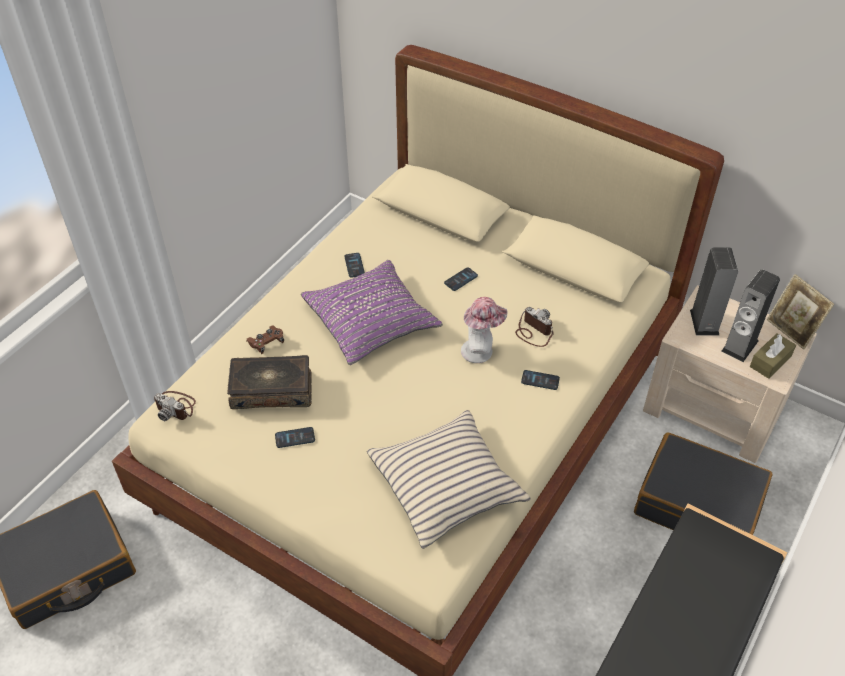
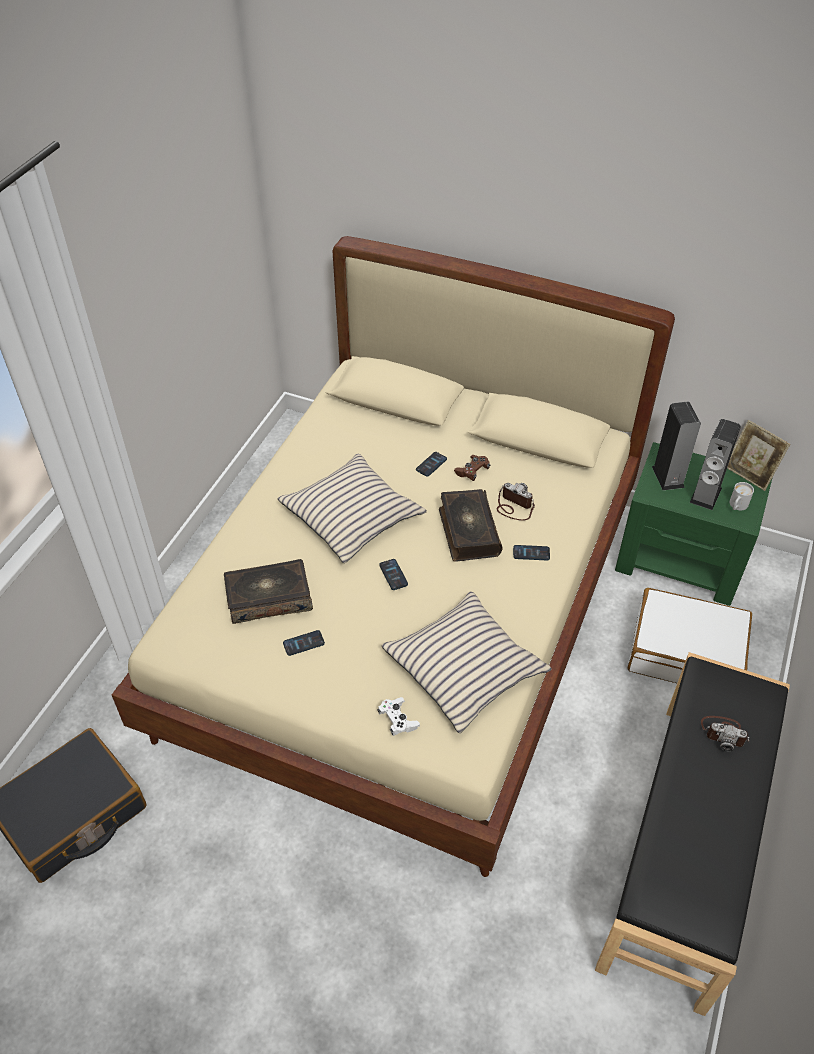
camera: 10 degrees left, 0 degrees up
(176, 407) = (174, 629): camera -> camera (724, 733)
(267, 343) = (252, 553): brown game controller -> brown game controller (472, 471)
(354, 265) = (322, 463): phone -> phone (393, 575)
(368, 527) = (398, 720): none -> white game controller
(371, 320) = (352, 516): purple pillow -> beige pillow
(481, 351) = (468, 532): hat -> book
(698, 503) = (685, 652): black suitcase -> white suitcase
(715, 407) = (681, 558): beige nightstand -> green nightstand
(770, 361) = (737, 506): brown tissue box -> white mug

